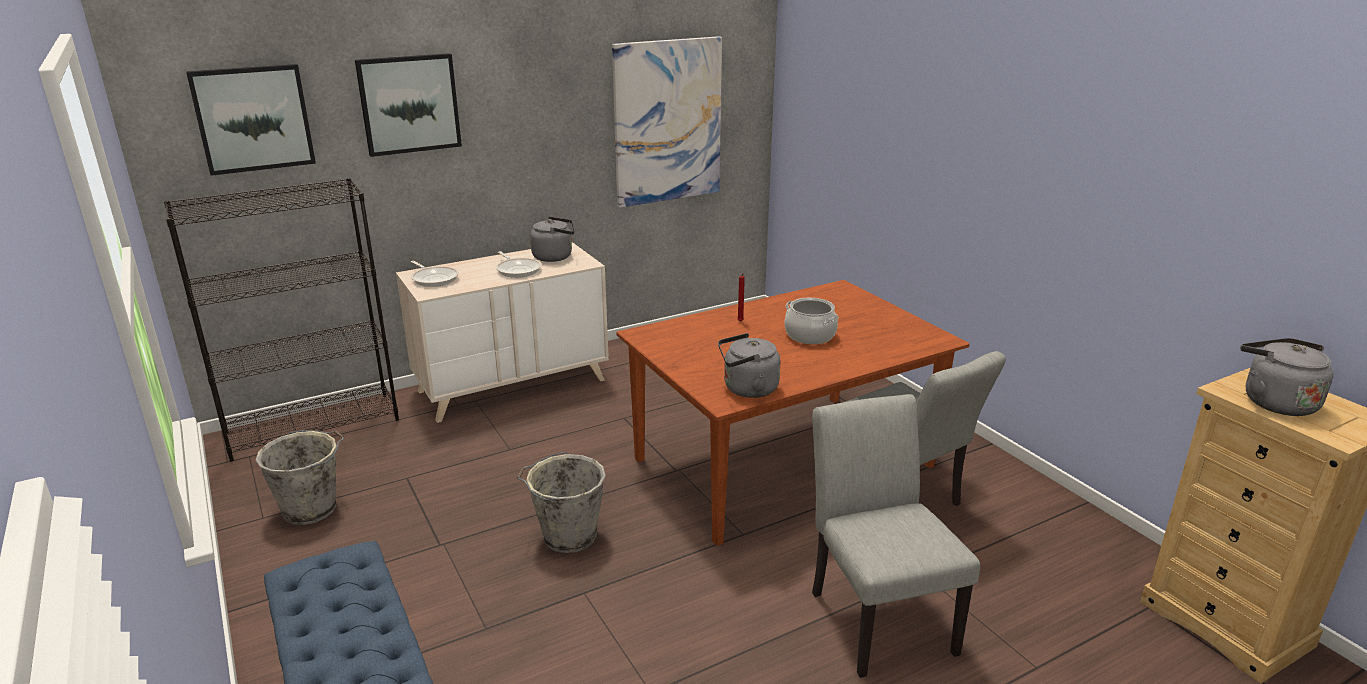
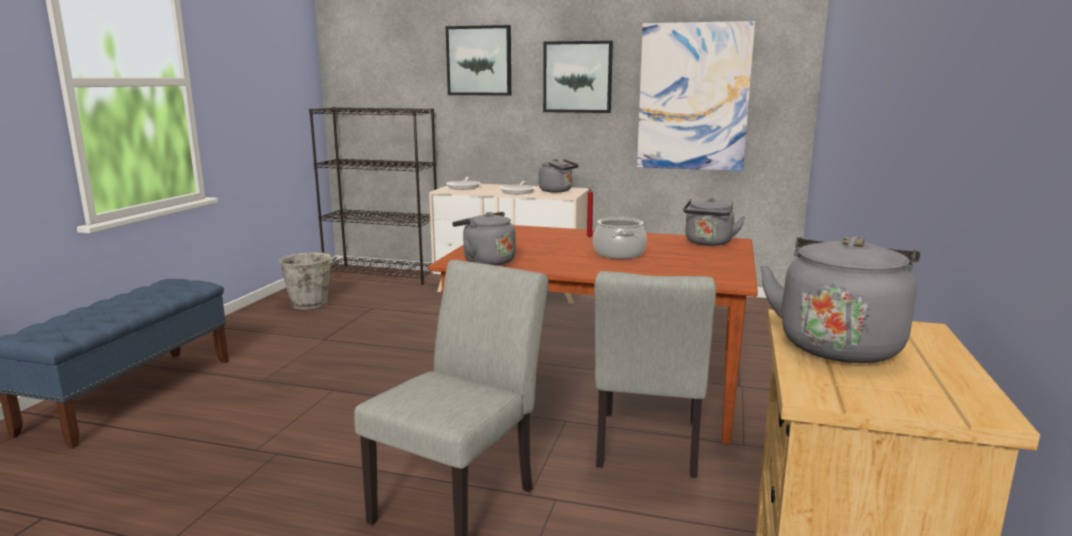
camera: 45 degrees right, 10 degrees down
(253, 118) = (385, 61): picture -> picture (577, 77)
(567, 536) = (384, 362): grey bucket -> none
(833, 296) = (708, 243): none -> grey kettle

